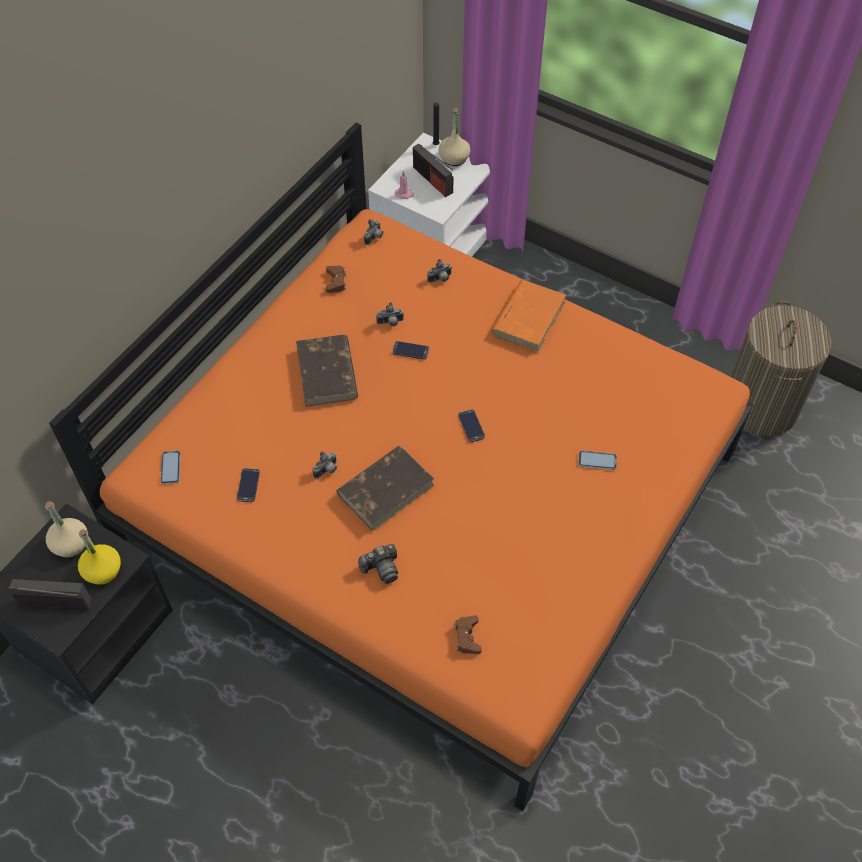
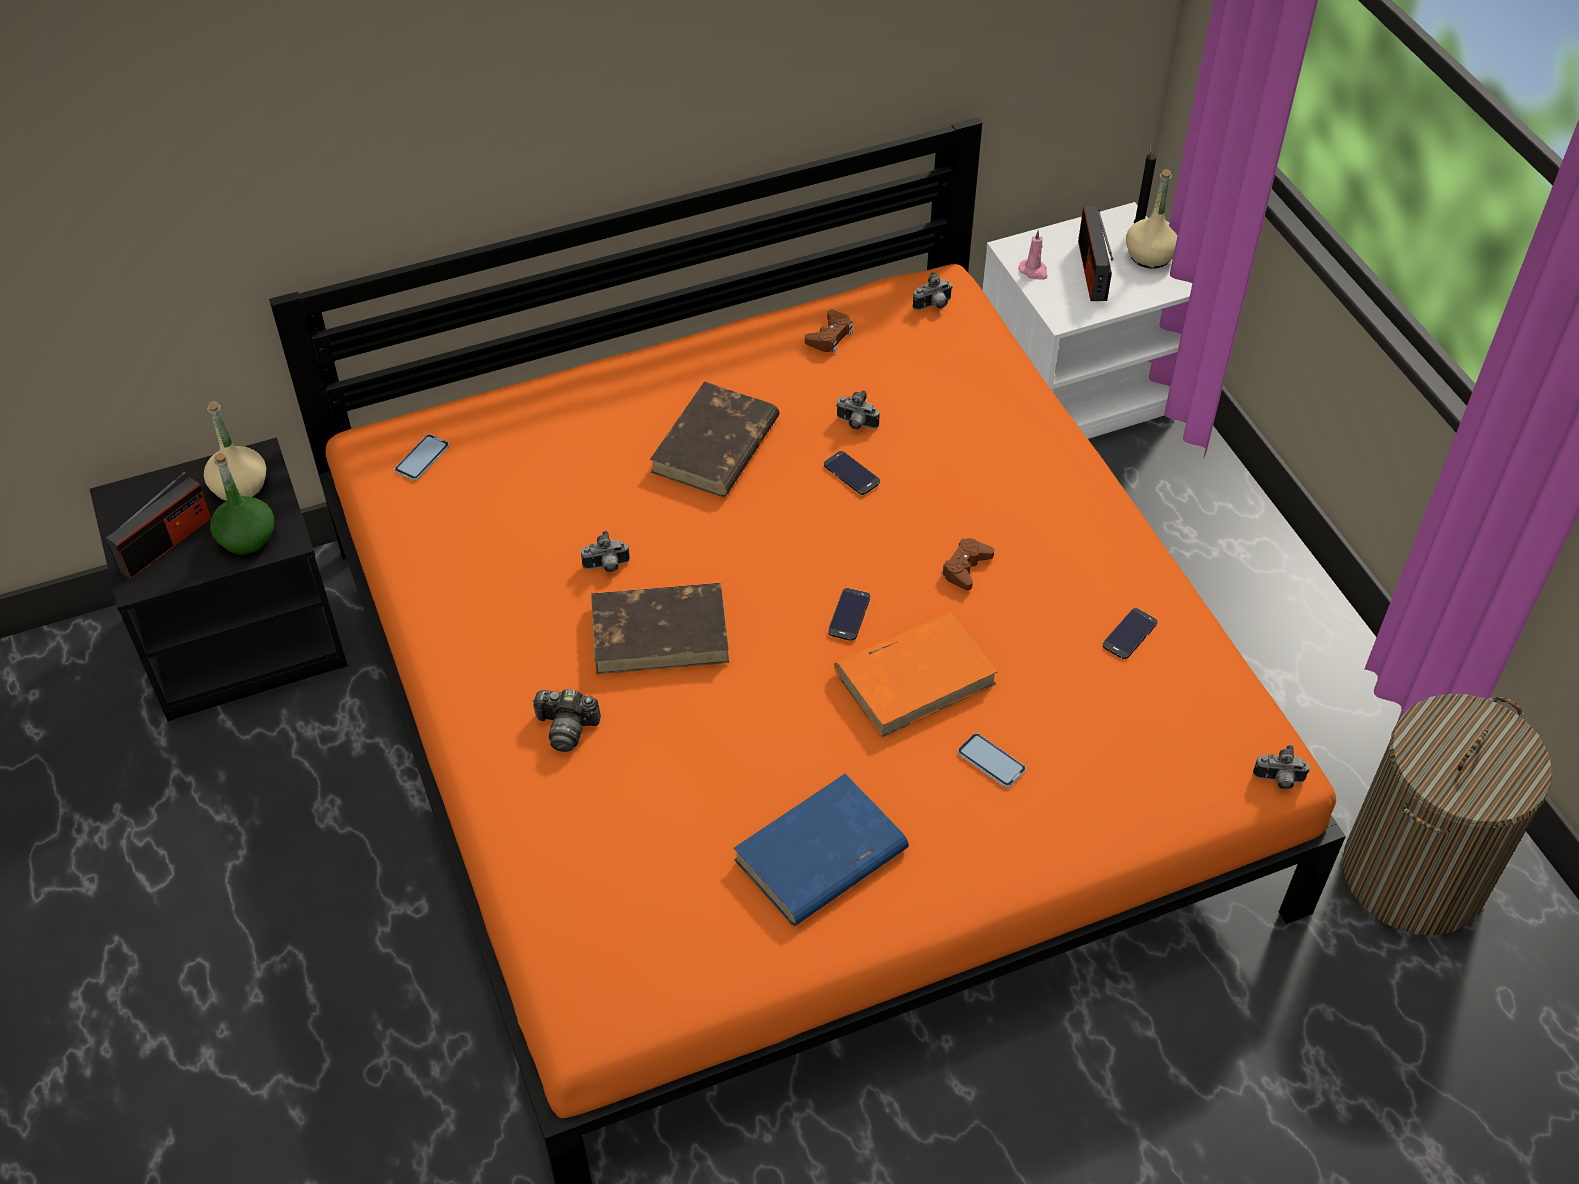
camera: 35 degrees right, 5 degrees down
(55, 602) = (166, 543): radio -> radio turned 90 degrees clockwise
(103, 570) = (247, 538): yellow bottle -> green bottle
(248, 485) = (494, 530): phone -> phone (1129, 634)
(440, 279) = (979, 402): camera -> camera (1278, 781)
(467, 637) = (598, 881): brown game controller -> brown game controller (966, 568)
(528, 318) = (1063, 516): orange book -> orange book (916, 677)
(559, 556) = (819, 856): none -> blue book

